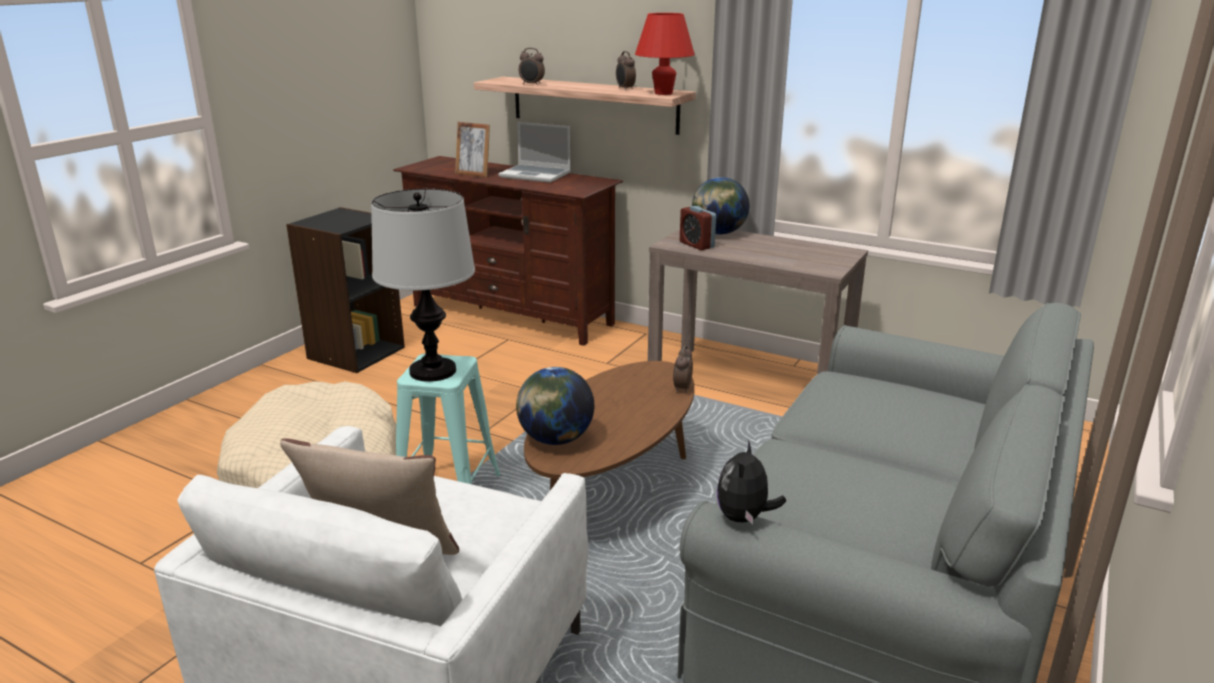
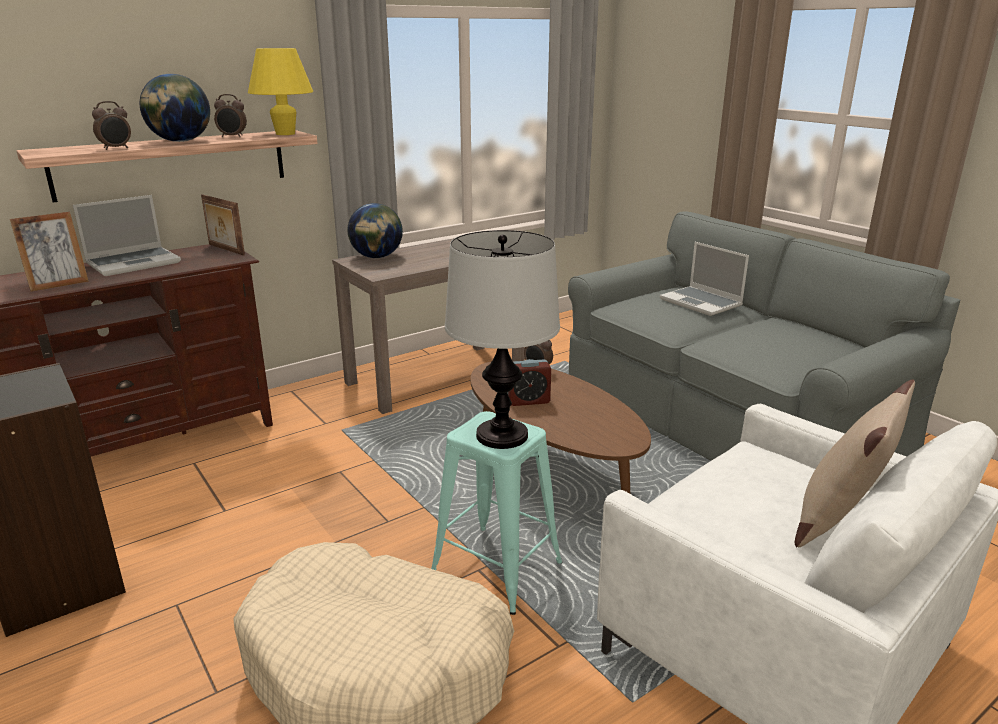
camera: 65 degrees left, 0 degrees up
(555, 439) = (587, 436): globe -> globe (180, 141)
(596, 184) = (225, 250): none -> picture frame
(663, 93) = (285, 134): red table lamp -> yellow table lamp
(696, 245) = (395, 268): alarm clock -> alarm clock (528, 401)
(744, 518) = (847, 360): plush toy -> none
(917, 421) = (702, 302): none -> laptop

